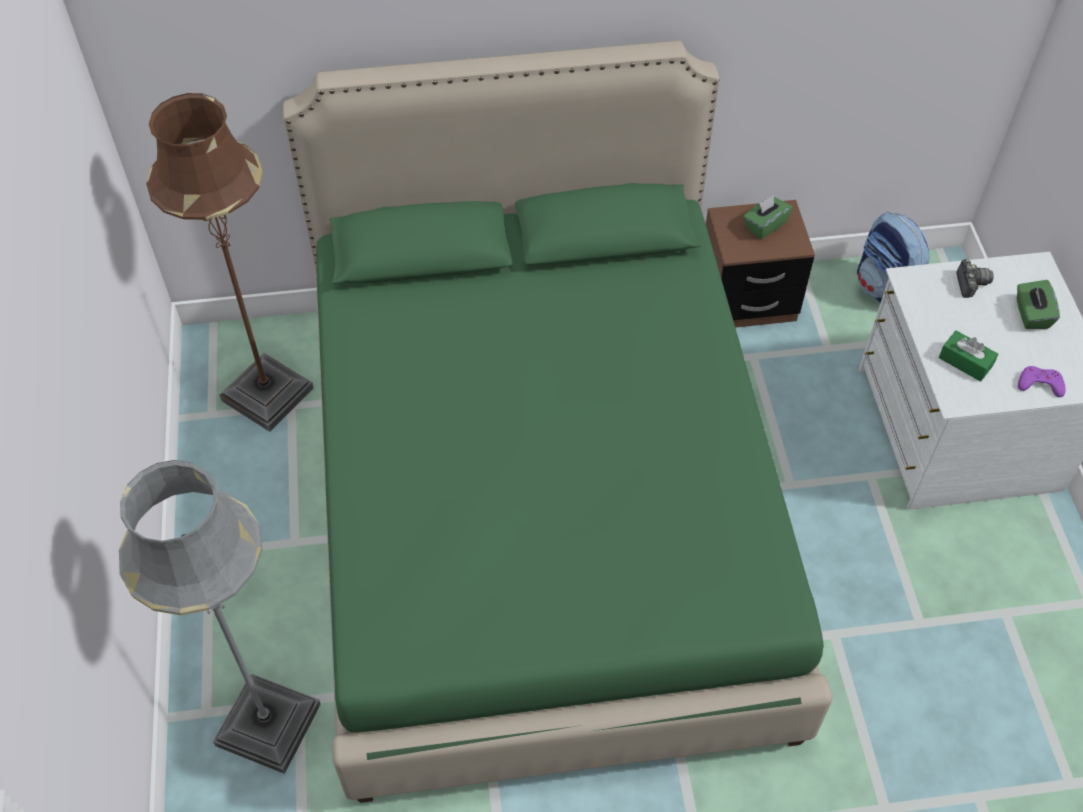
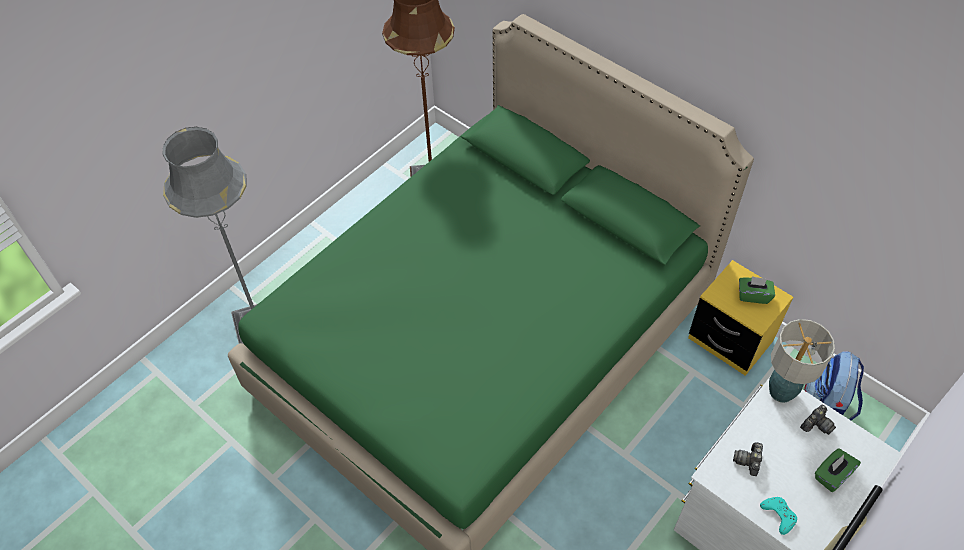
camera: 50 degrees right, 0 degrees up
(746, 300) = (730, 340): brown nightstand -> yellow nightstand
(913, 280) = (781, 391): none -> table lamp
(965, 362) = (748, 461): green tissue box -> camera
(1039, 384) = (778, 515): purple game controller -> turquoise game controller

